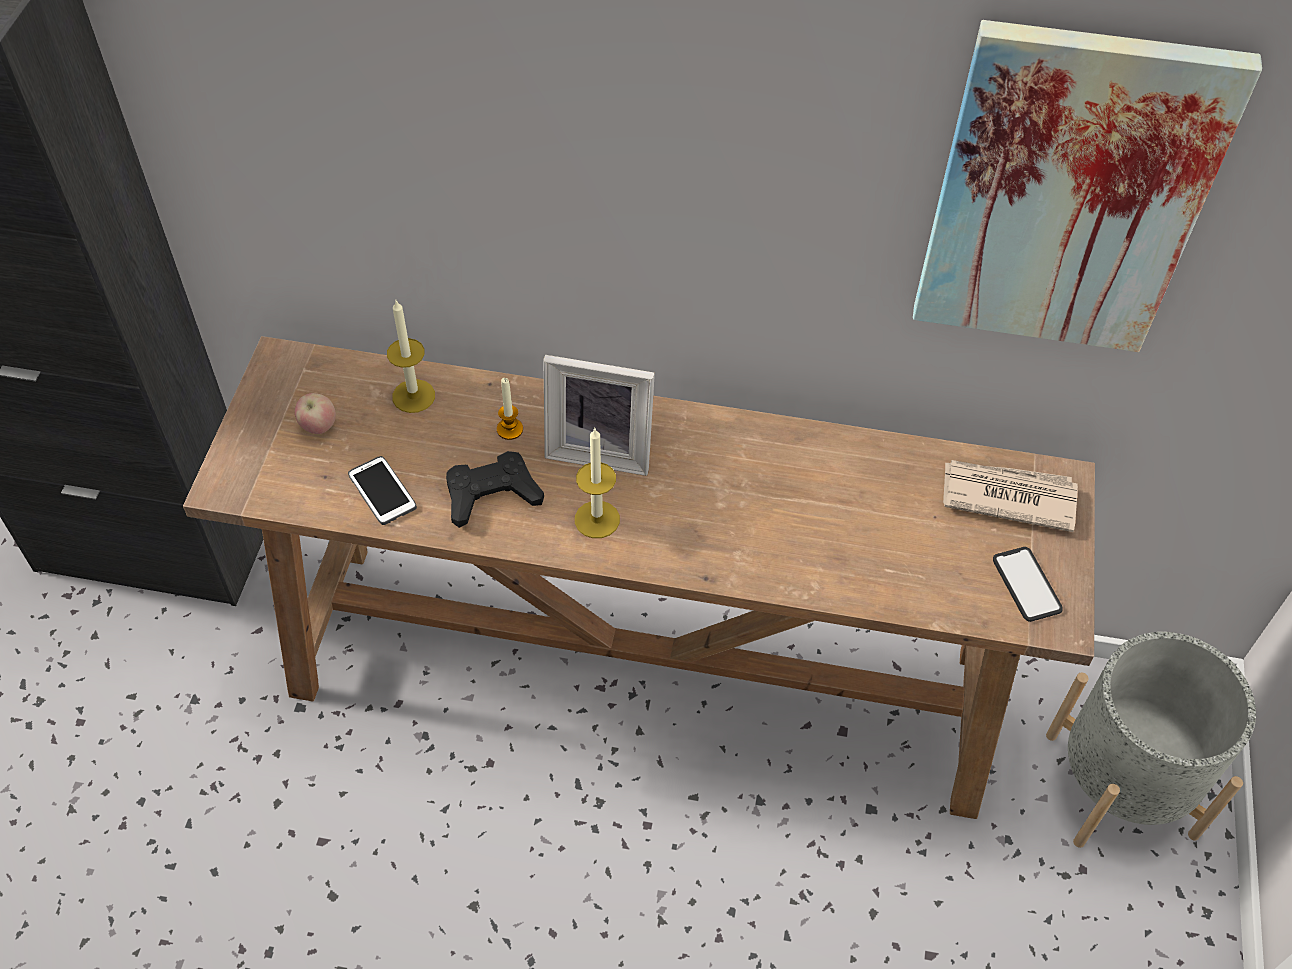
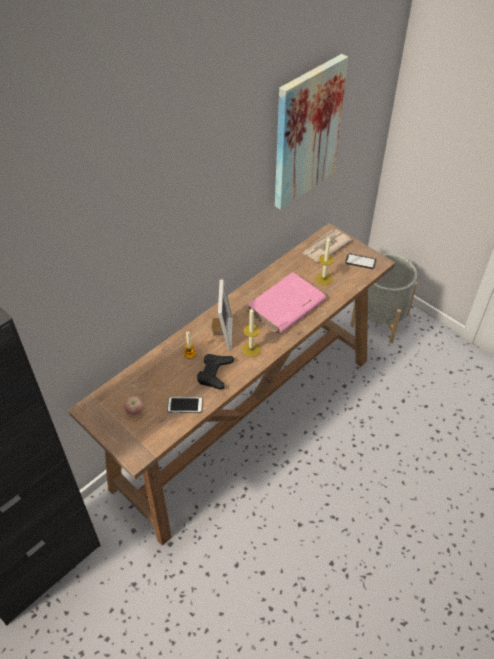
camera: 55 degrees left, 5 degrees down
(413, 396) = (147, 374): candle -> candle (323, 279)
(600, 449) = (221, 333): picture frame -> picture frame turned 45 degrees counterclockwise
(761, 517) = (286, 307): none -> pink book

